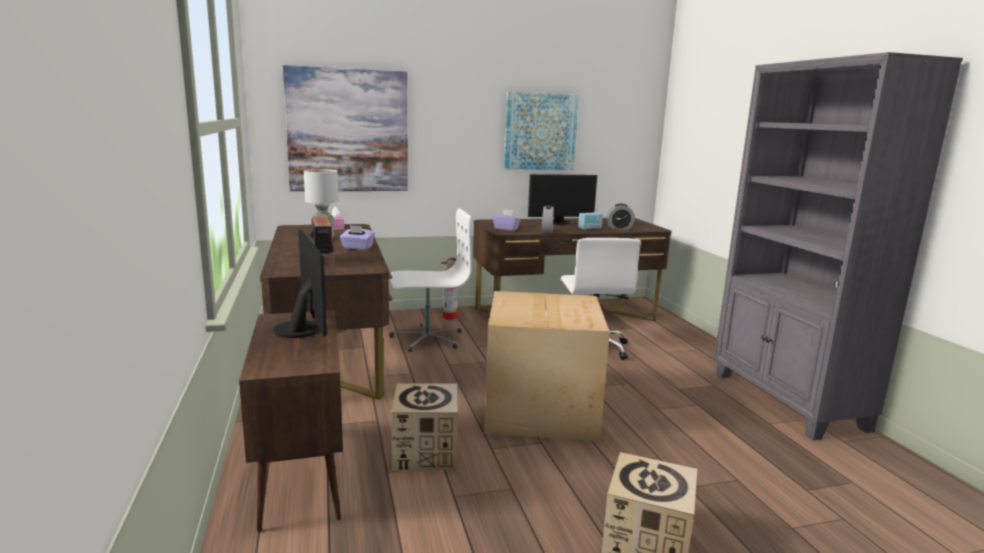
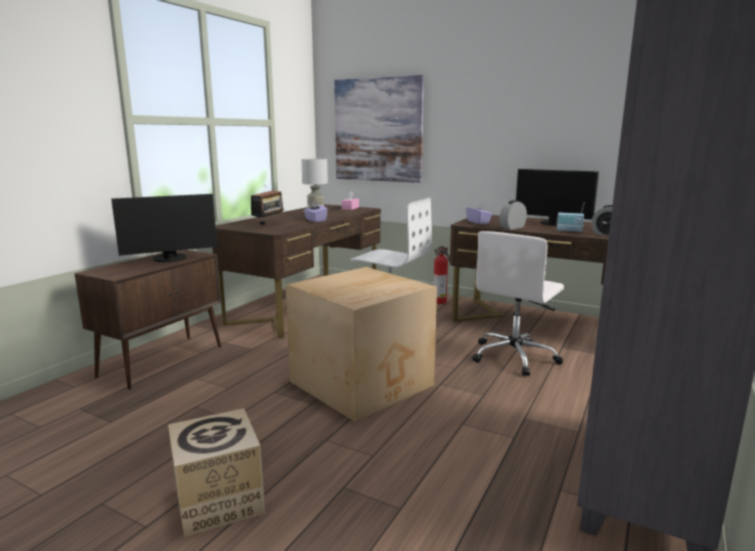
camera: 45 degrees right, 0 degrees up
(302, 329) = (170, 259): monitor -> monitor turned 45 degrees clockwise
(425, 453) = (235, 377): cardboard box -> none
(540, 131) = (554, 125): picture -> none

